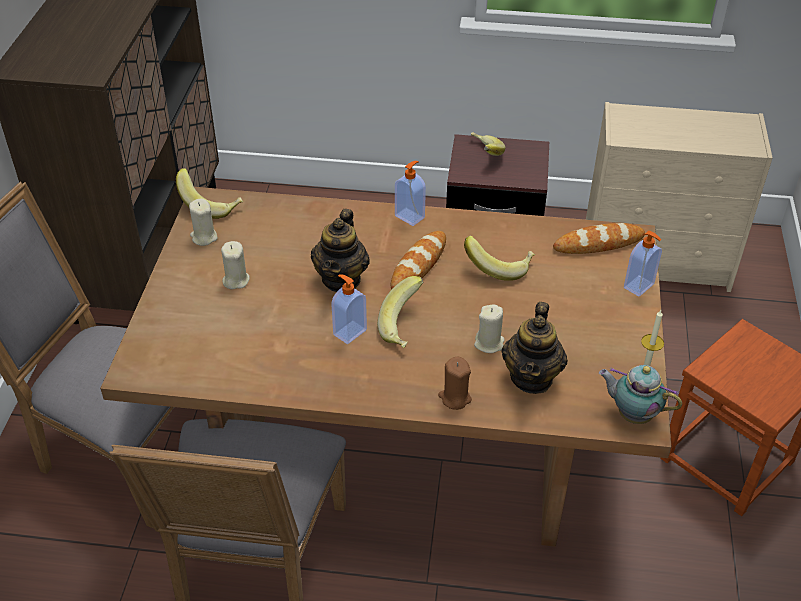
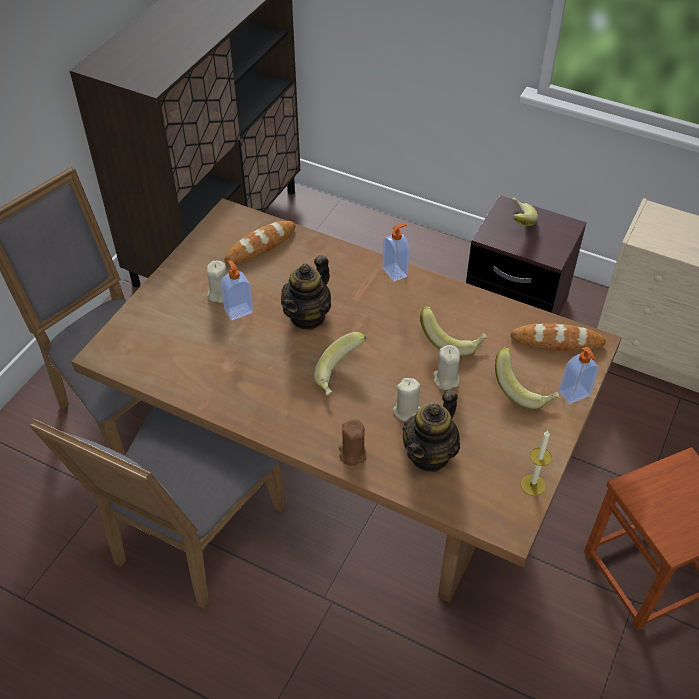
camera: 20 degrees right, 5 degrees up
(204, 237) = (211, 248): beige candle -> beige candle (445, 379)
(211, 205) = (231, 220): banana -> banana (524, 390)
(349, 332) = (291, 367): soap dispenser -> soap dispenser (238, 310)
(418, 265) = (381, 320): bread -> bread (260, 245)
(632, 414) = (505, 516): teapot -> none

